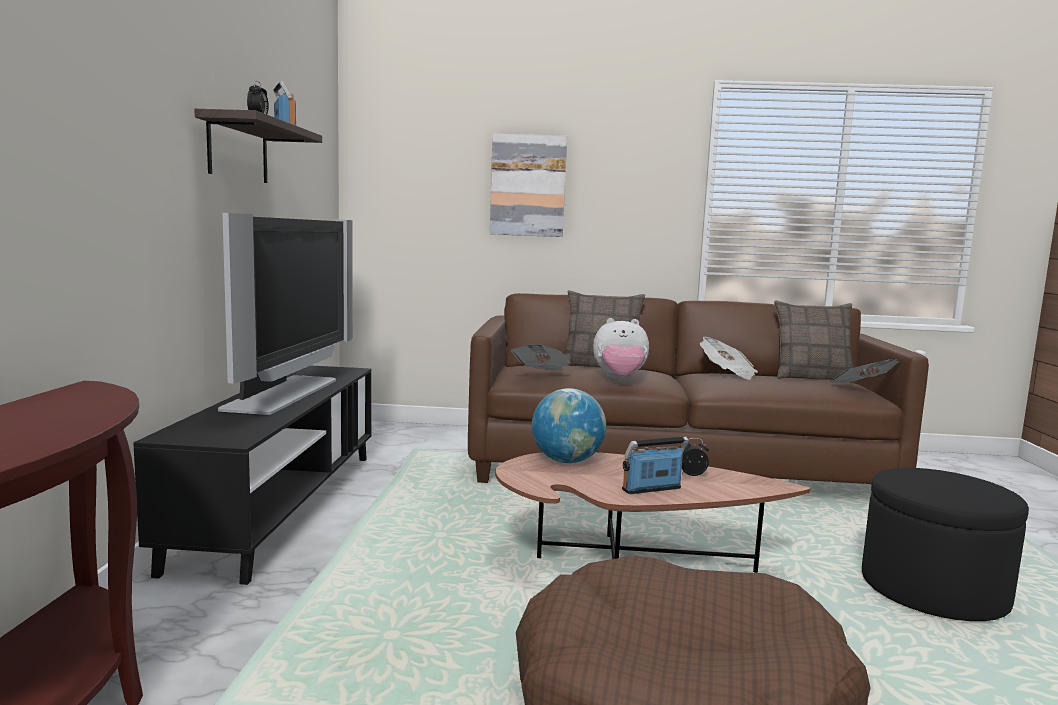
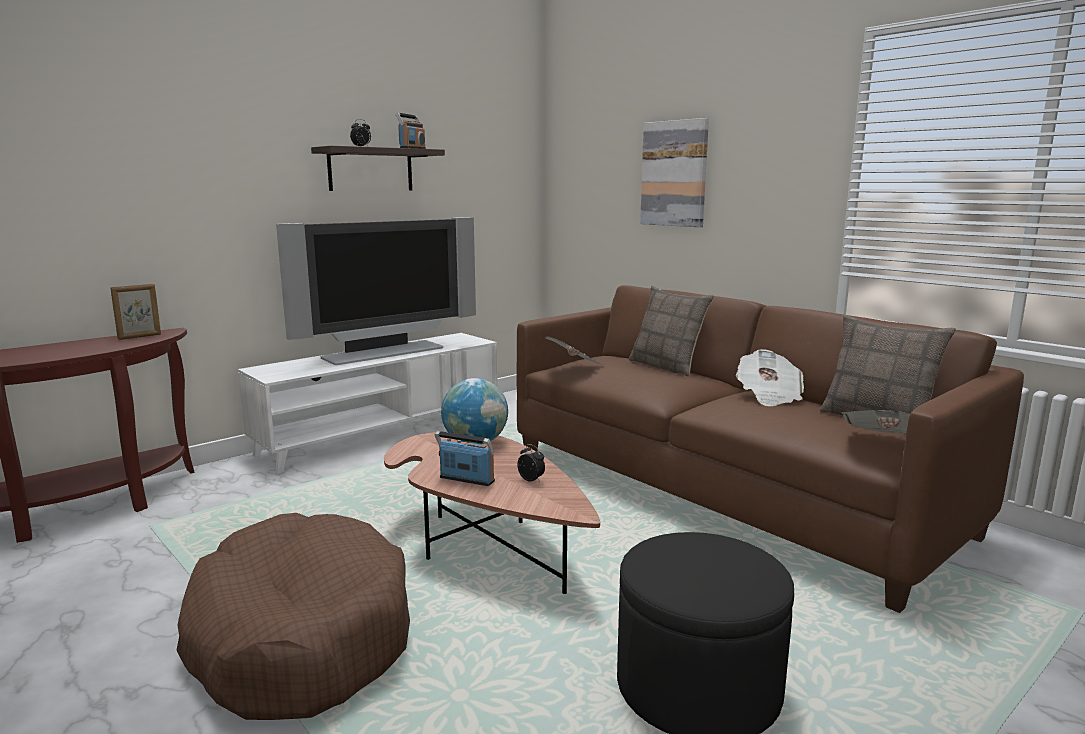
camera: 45 degrees right, 5 degrees up
(69, 398) = (140, 336): none -> picture frame
(281, 506) = (382, 434): black tv stand -> white tv stand
(619, 378) = (627, 381): plush toy -> none

